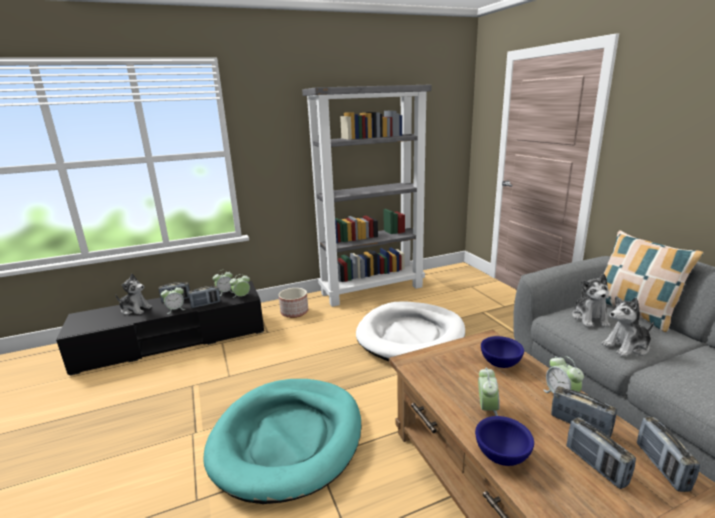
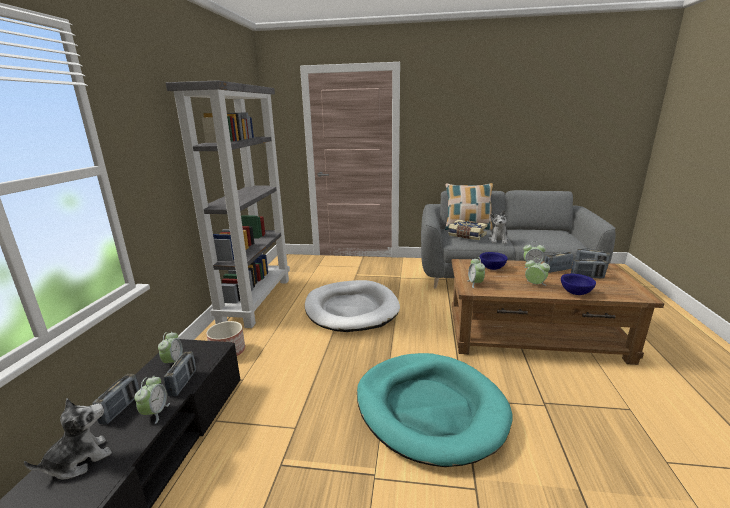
camera: 60 degrees left, 0 degrees up
(241, 296) = (207, 352): alarm clock -> alarm clock (475, 283)
(590, 318) = (467, 236): plush toy -> book

